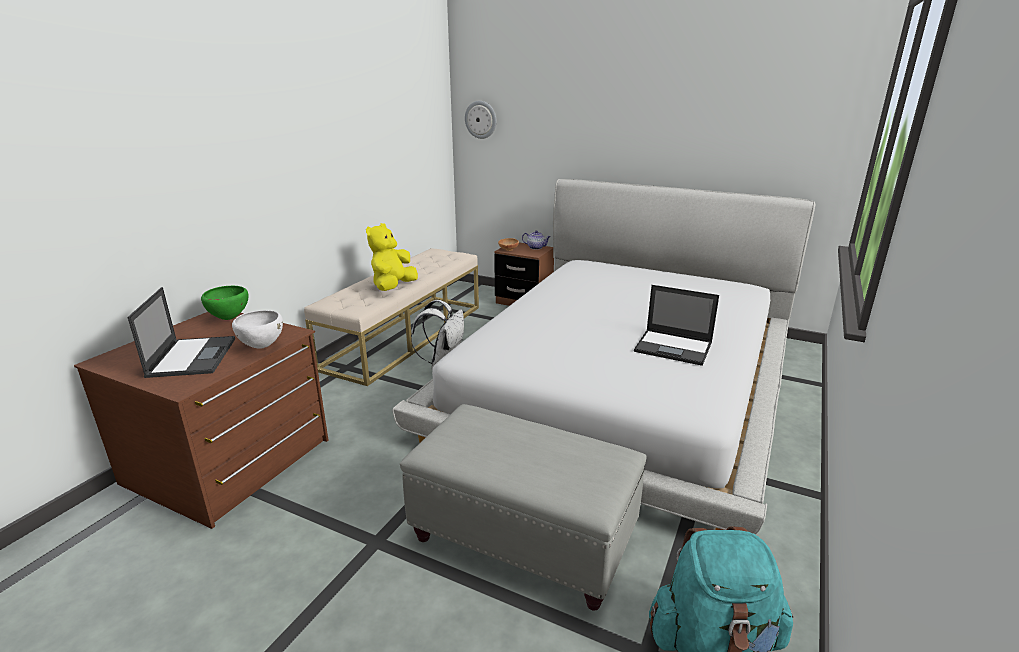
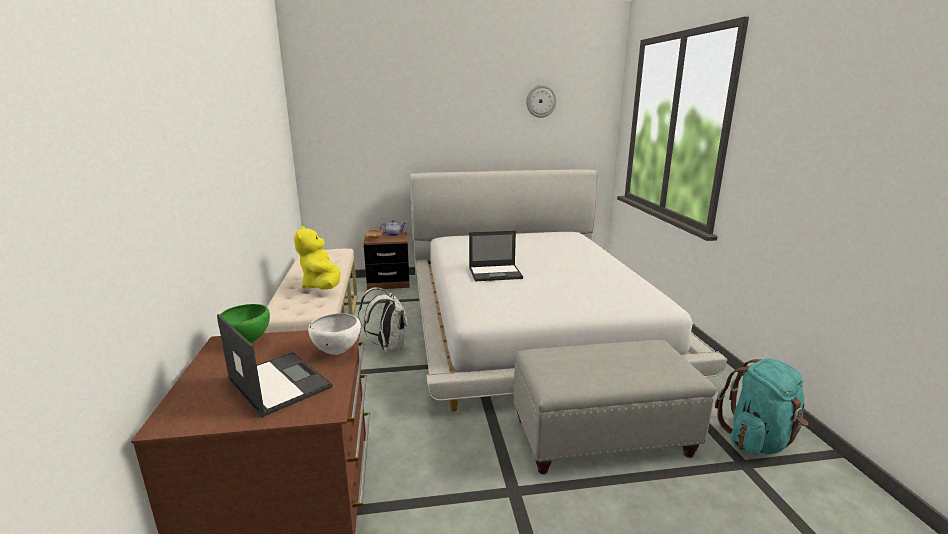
camera: 35 degrees left, 5 degrees down
(481, 119) = (323, 128): wall clock -> wall clock (541, 101)
(674, 347) = (596, 275): laptop -> laptop (496, 273)

